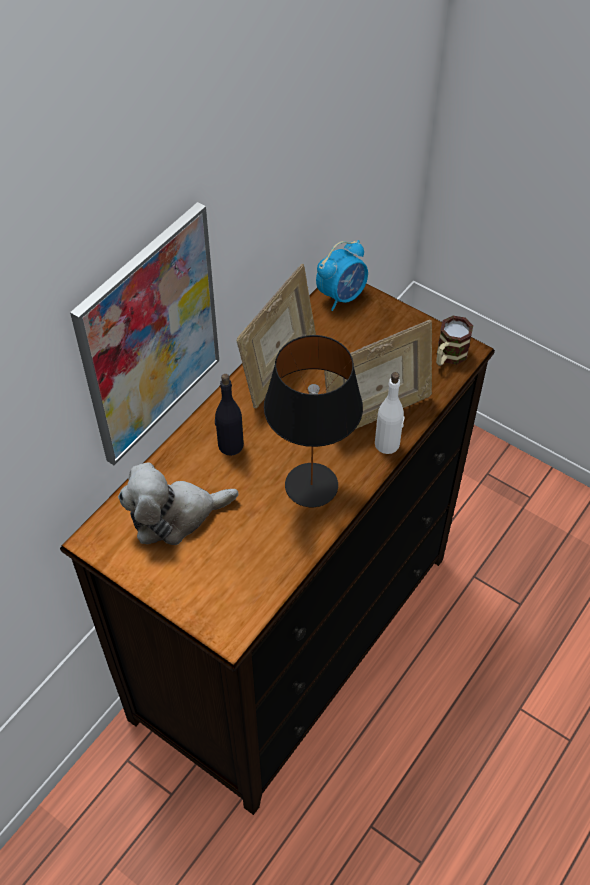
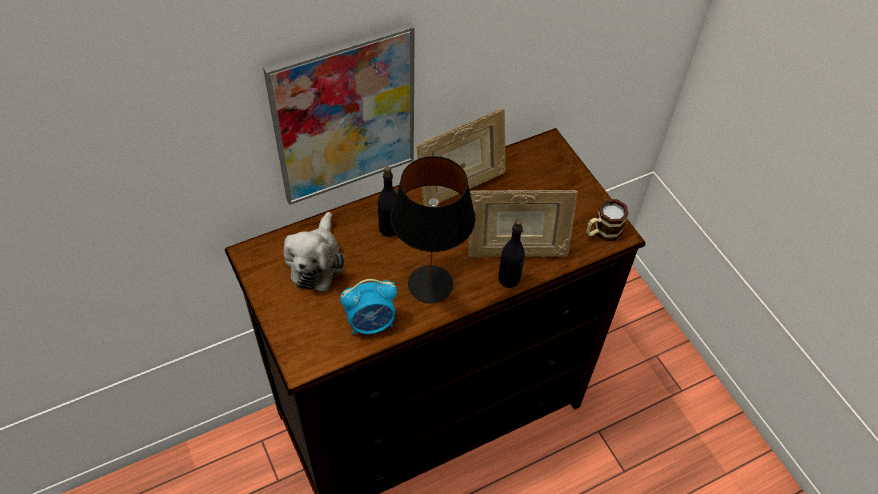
camera: 25 degrees right, 0 degrees up
(174, 515) = (316, 261): plush toy -> plush toy turned 90 degrees counterclockwise
(342, 295) = (546, 151): alarm clock -> alarm clock (371, 323)
(387, 444) = (509, 279): white bottle -> black bottle

